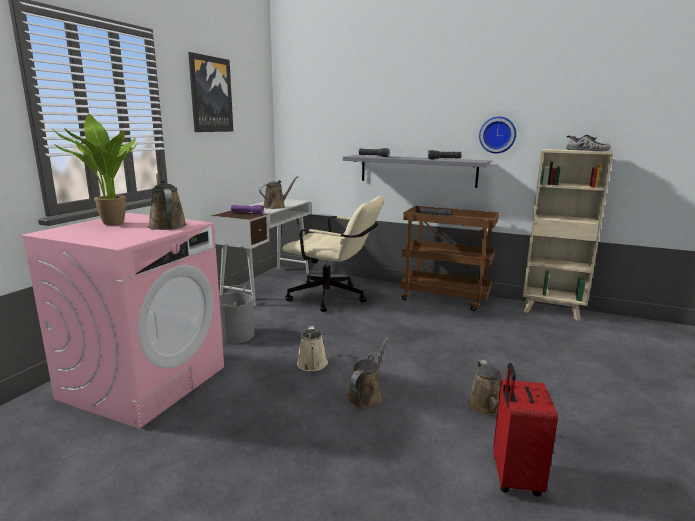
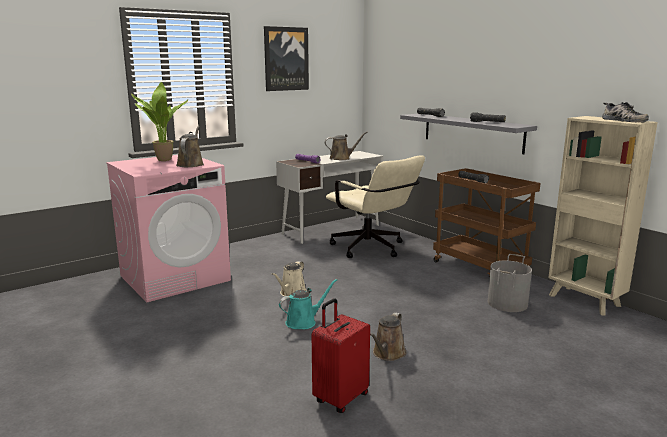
camera: 30 degrees right, 0 degrees up
(235, 335) = (262, 261): grey bucket -> grey bucket (508, 303)
(366, 396) = (303, 322): brown watering can -> turquoise watering can
(497, 135) = (544, 98): wall clock -> none

